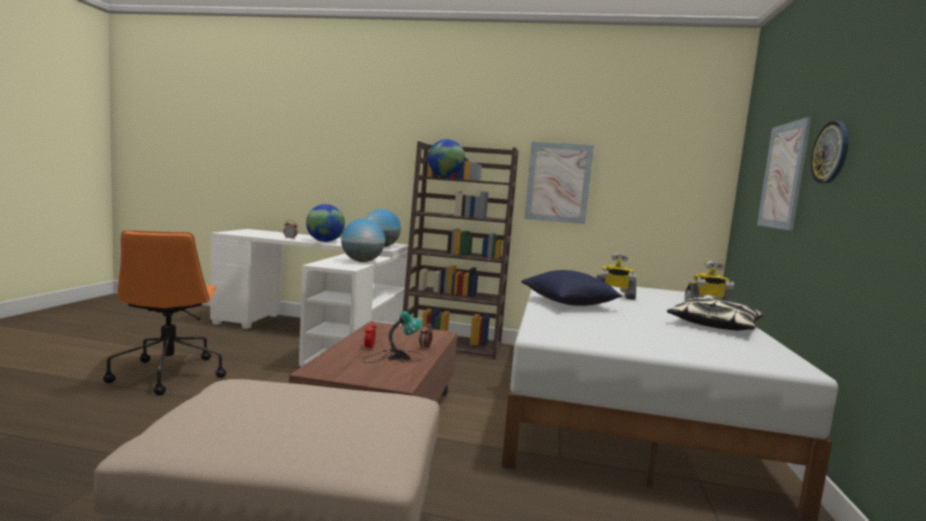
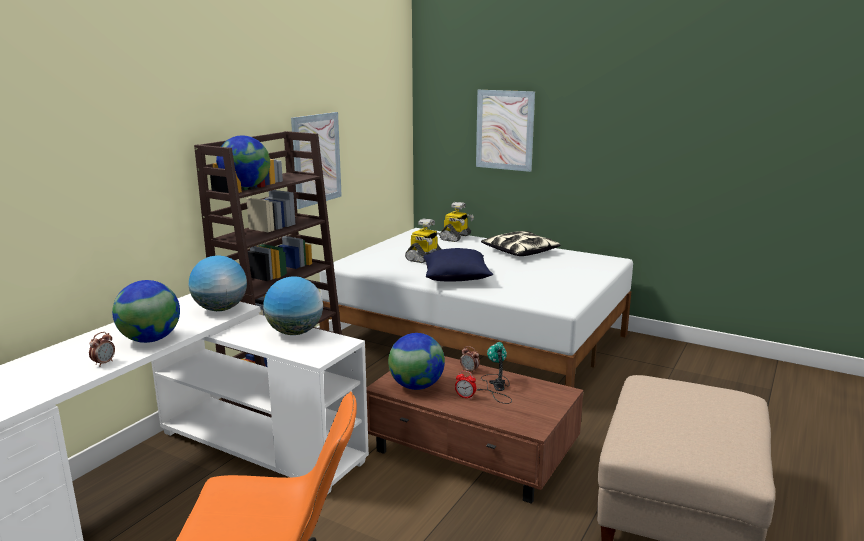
camera: 70 degrees left, 10 degrees up
(382, 333) = (416, 386): none -> globe
(831, 152) = (568, 121): wall clock -> none

